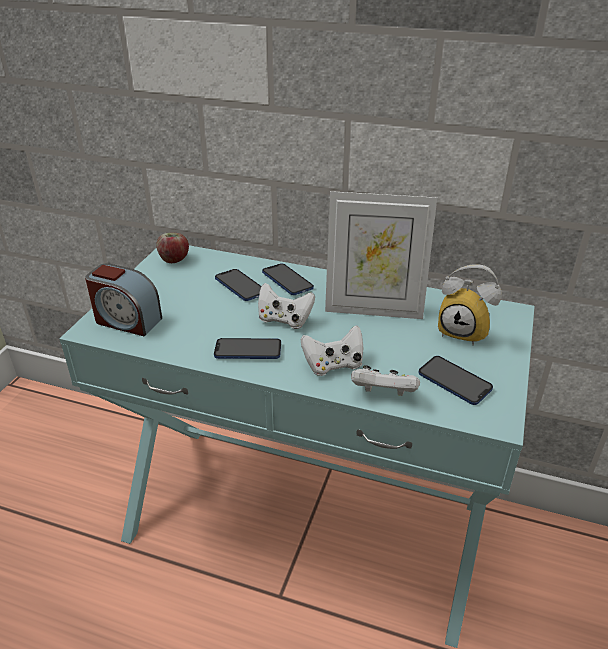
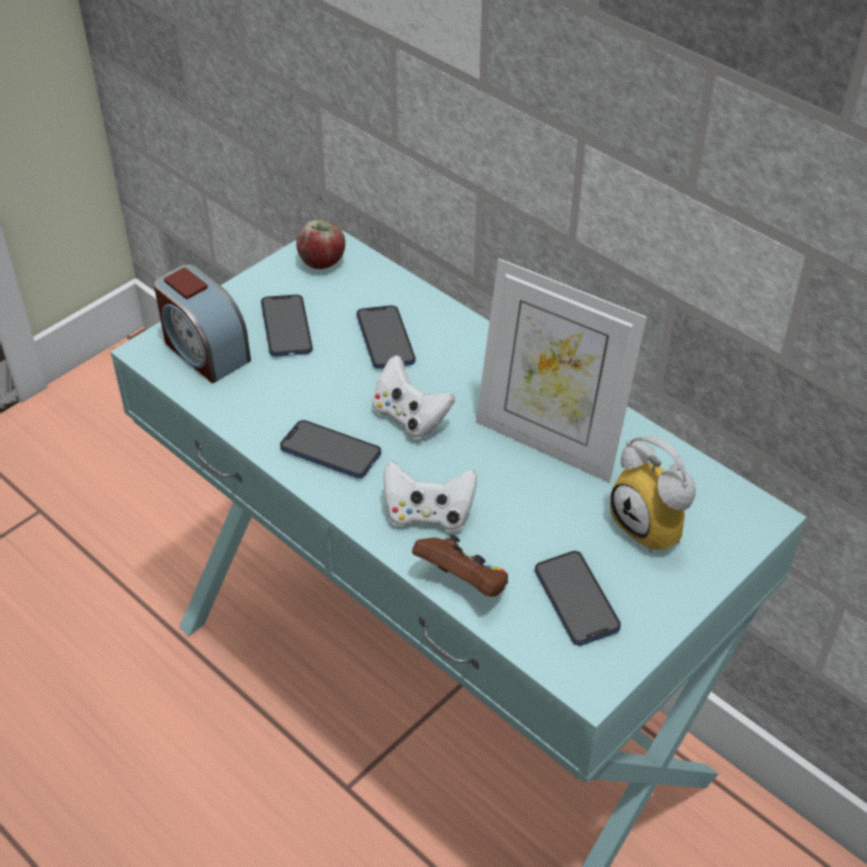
camera: 25 degrees right, 10 degrees up
(287, 280) = (457, 349): phone -> phone (286, 327)
(383, 394) = (464, 583): white game controller -> brown game controller

